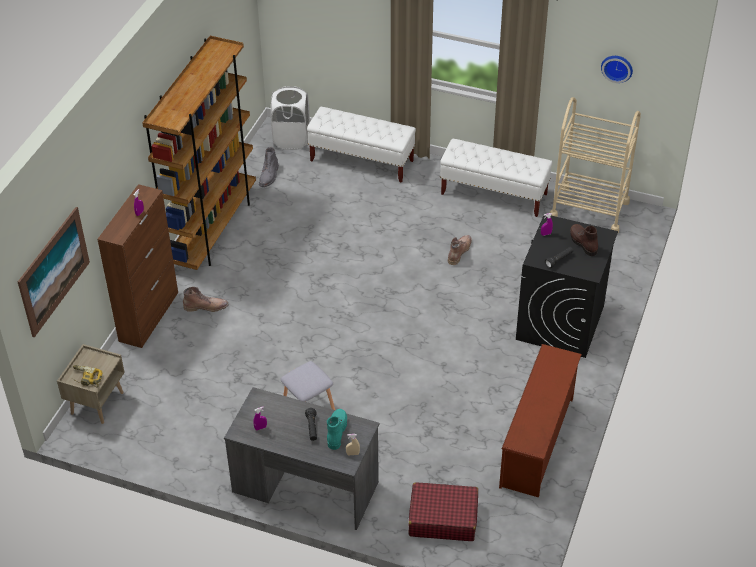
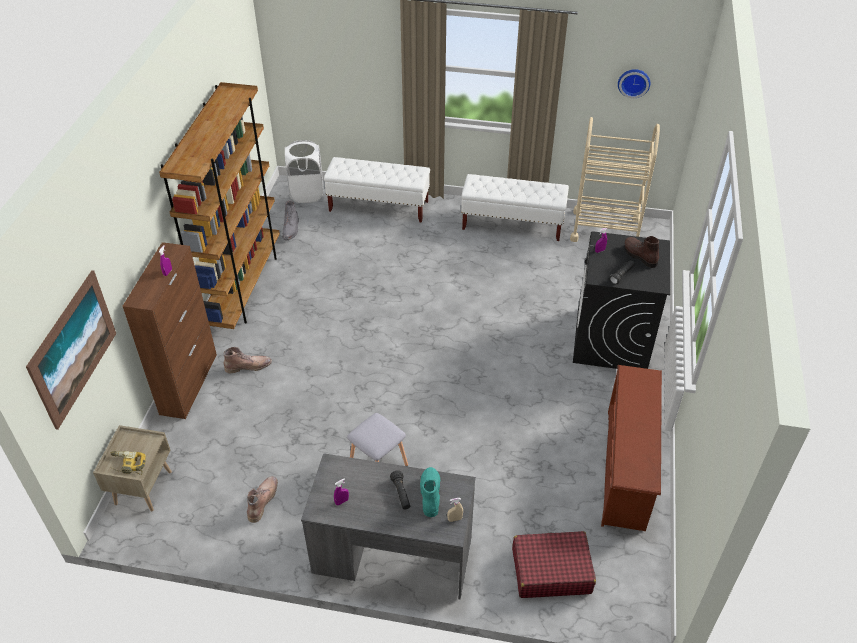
camera: 10 degrees left, 0 degrees up
(459, 251) = (493, 282): brown boot -> brown boot (262, 500)

